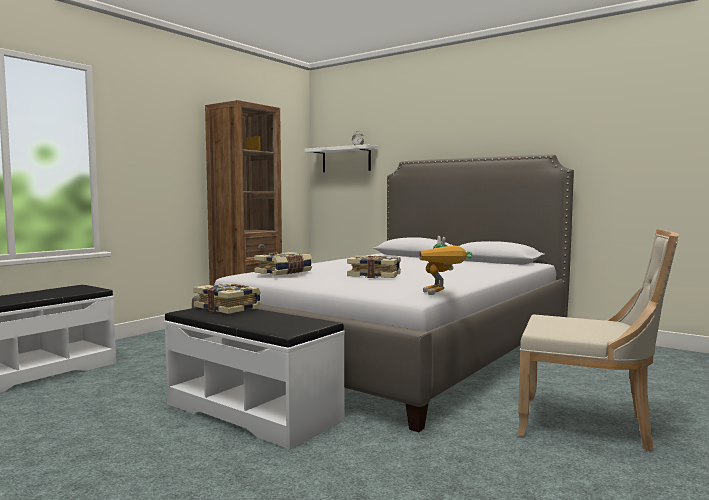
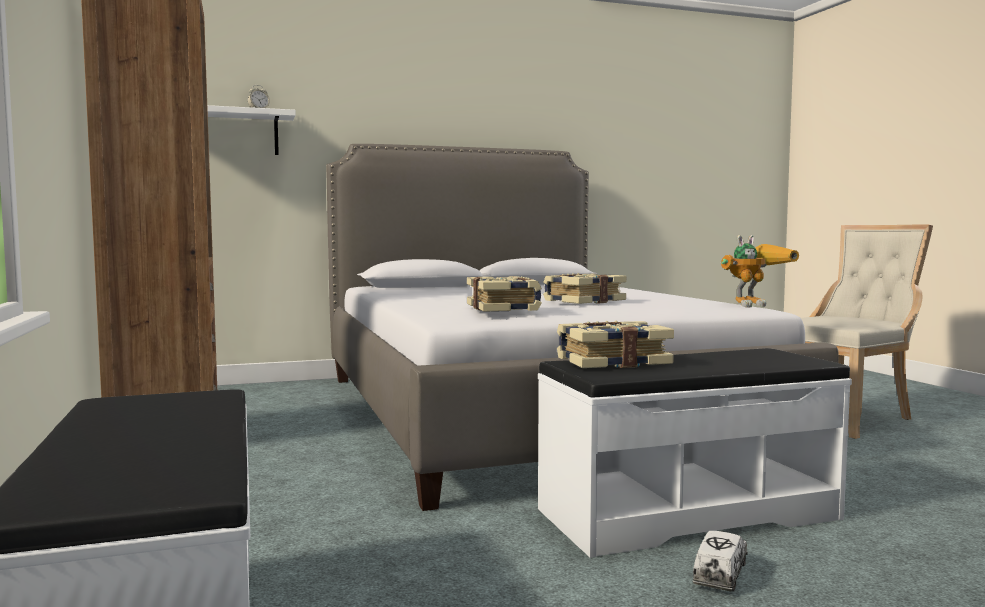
camera: 55 degrees left, 0 degrees up
(167, 430) = (720, 574): none -> toy truck
(441, 294) = (755, 305): toy robot -> toy robot turned 45 degrees counterclockwise

